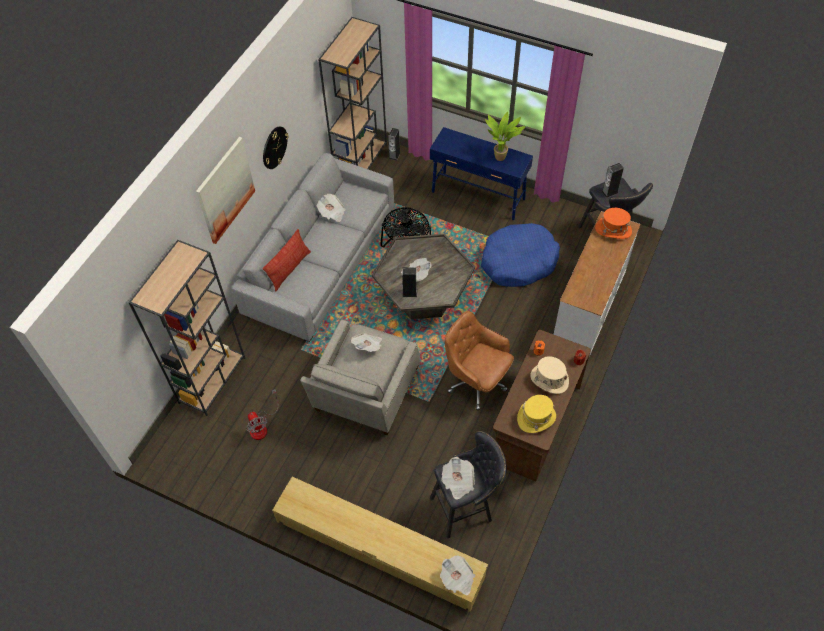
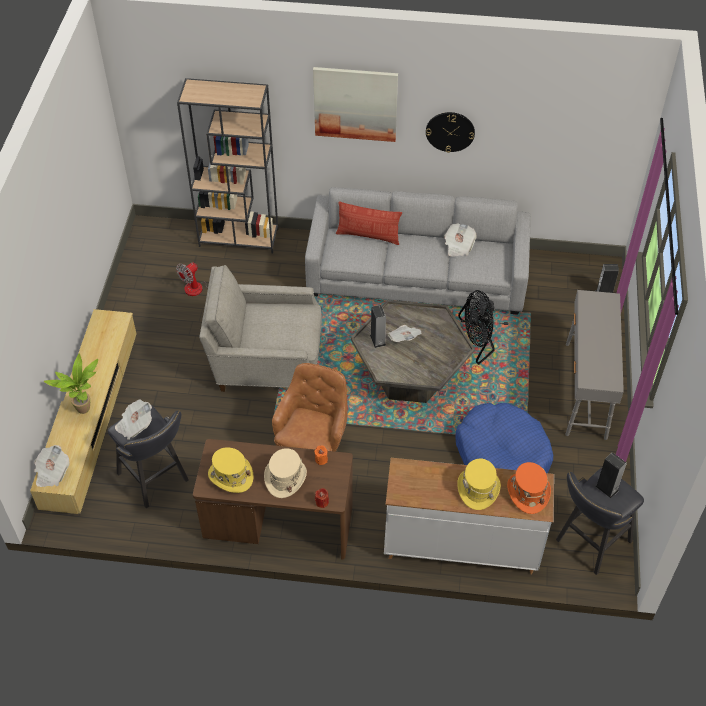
camera: 70 degrees right, 5 degrees down
(360, 161) = (576, 267): bookcase -> none
(368, 346) = (290, 321): newspaper -> none
(478, 196) = (584, 390): blue console table -> grey console table
(501, 157) = (602, 360): potted plant -> potted plant (85, 410)
(603, 256) = (478, 489): none -> yellow hat

